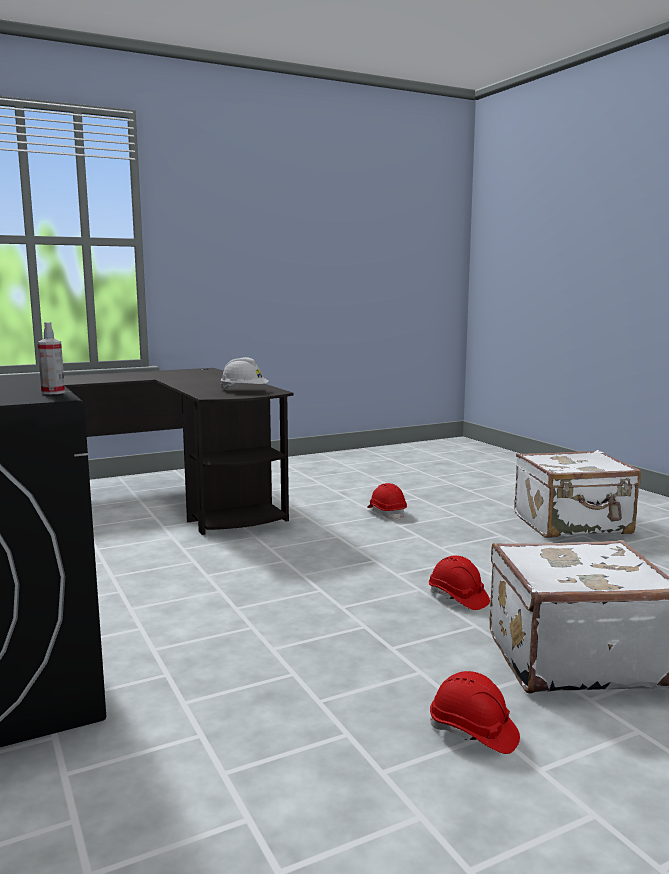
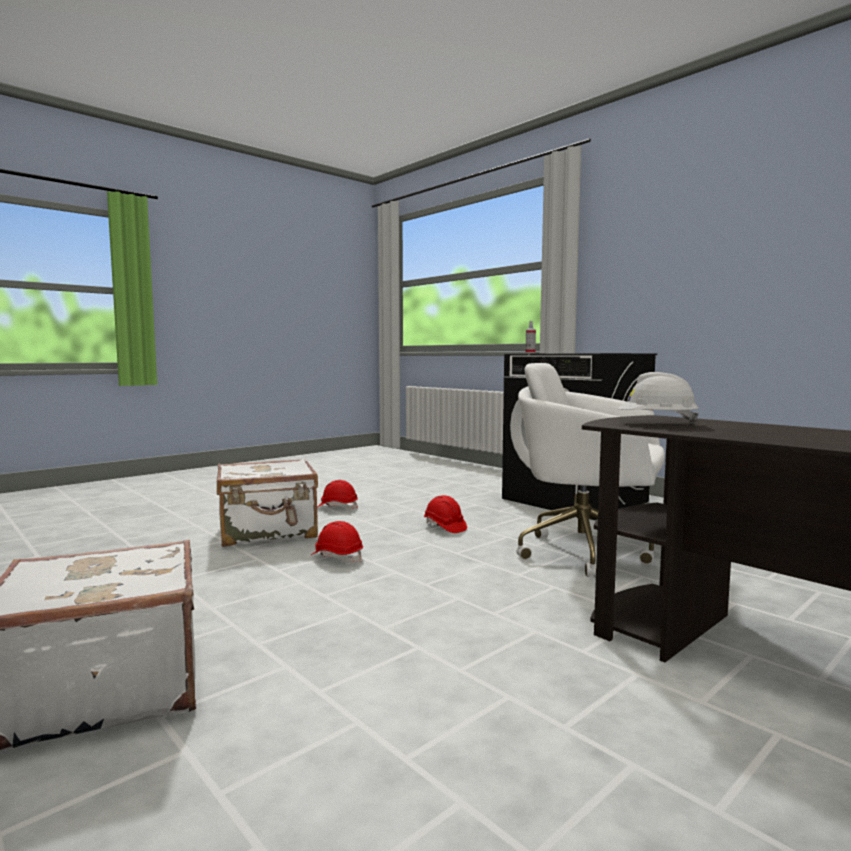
camera: 165 degrees right, 5 degrees down
(187, 573) = (588, 554): none -> white office chair
(386, 513) = (454, 679): red hard hat -> red hard hat (444, 527)

